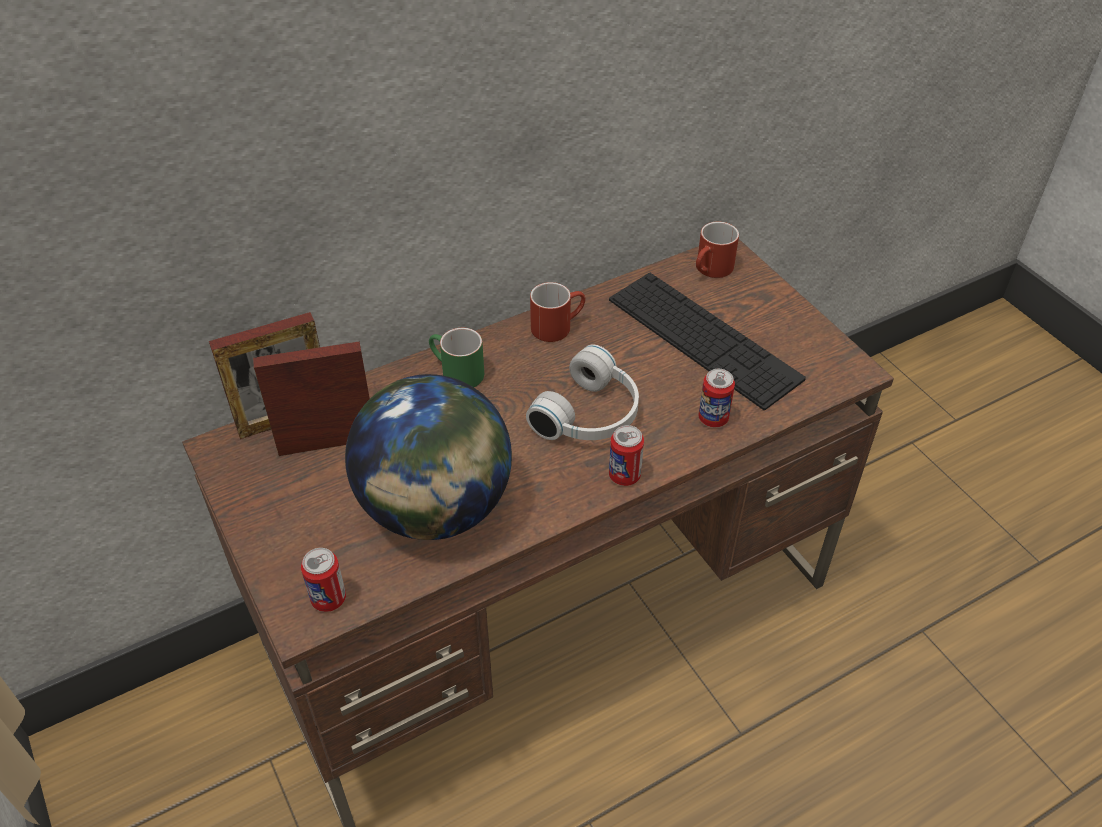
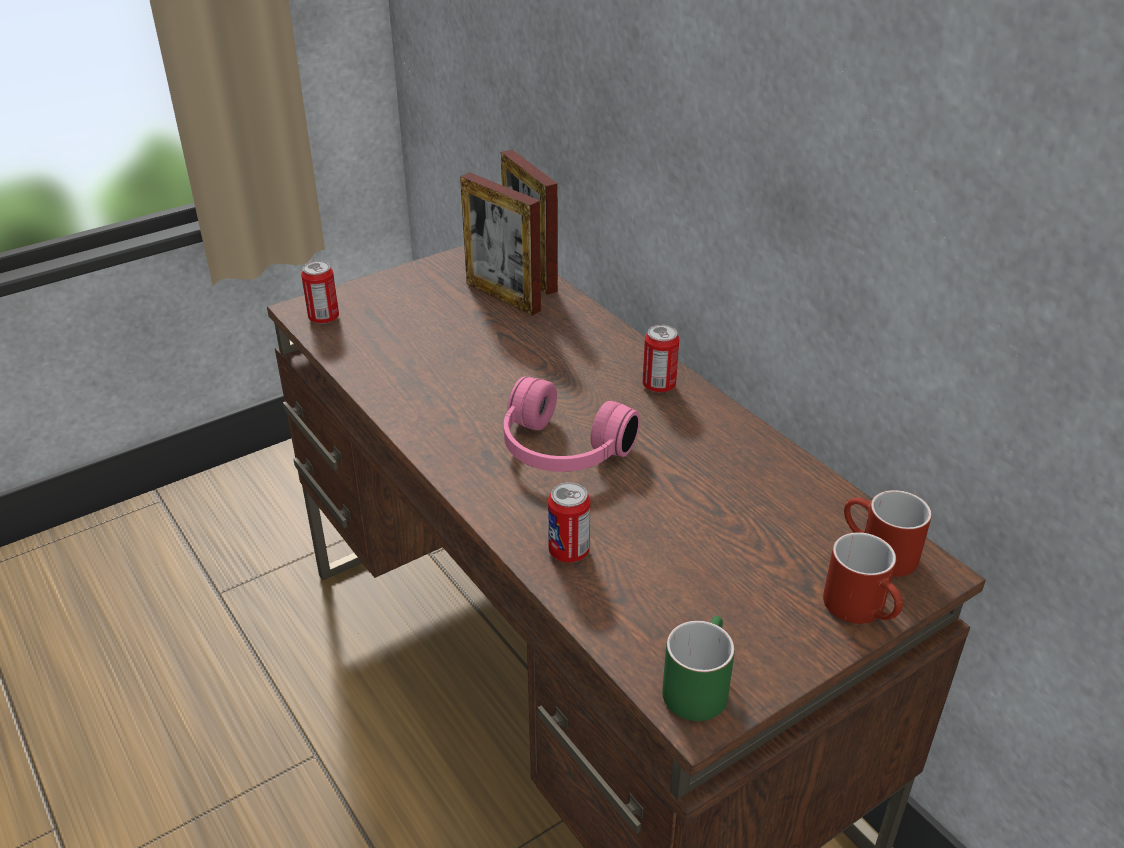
camera: 85 degrees right, 10 degrees down
(327, 443) = (503, 297): picture frame -> picture frame turned 150 degrees clockwise
(436, 508) = (422, 361): globe -> none
(455, 373) = (610, 356): green mug -> green mug (697, 684)
(557, 325) = (709, 419): red mug -> red mug (863, 609)
(591, 415) = (560, 451): white headphones -> pink headphones
(624, 475) = (467, 479): can -> can (659, 386)
(703, 338) = (722, 543): keyboard -> none

